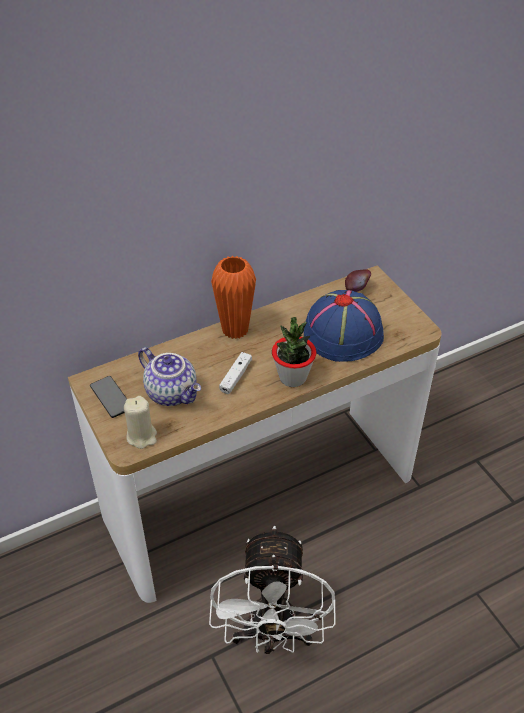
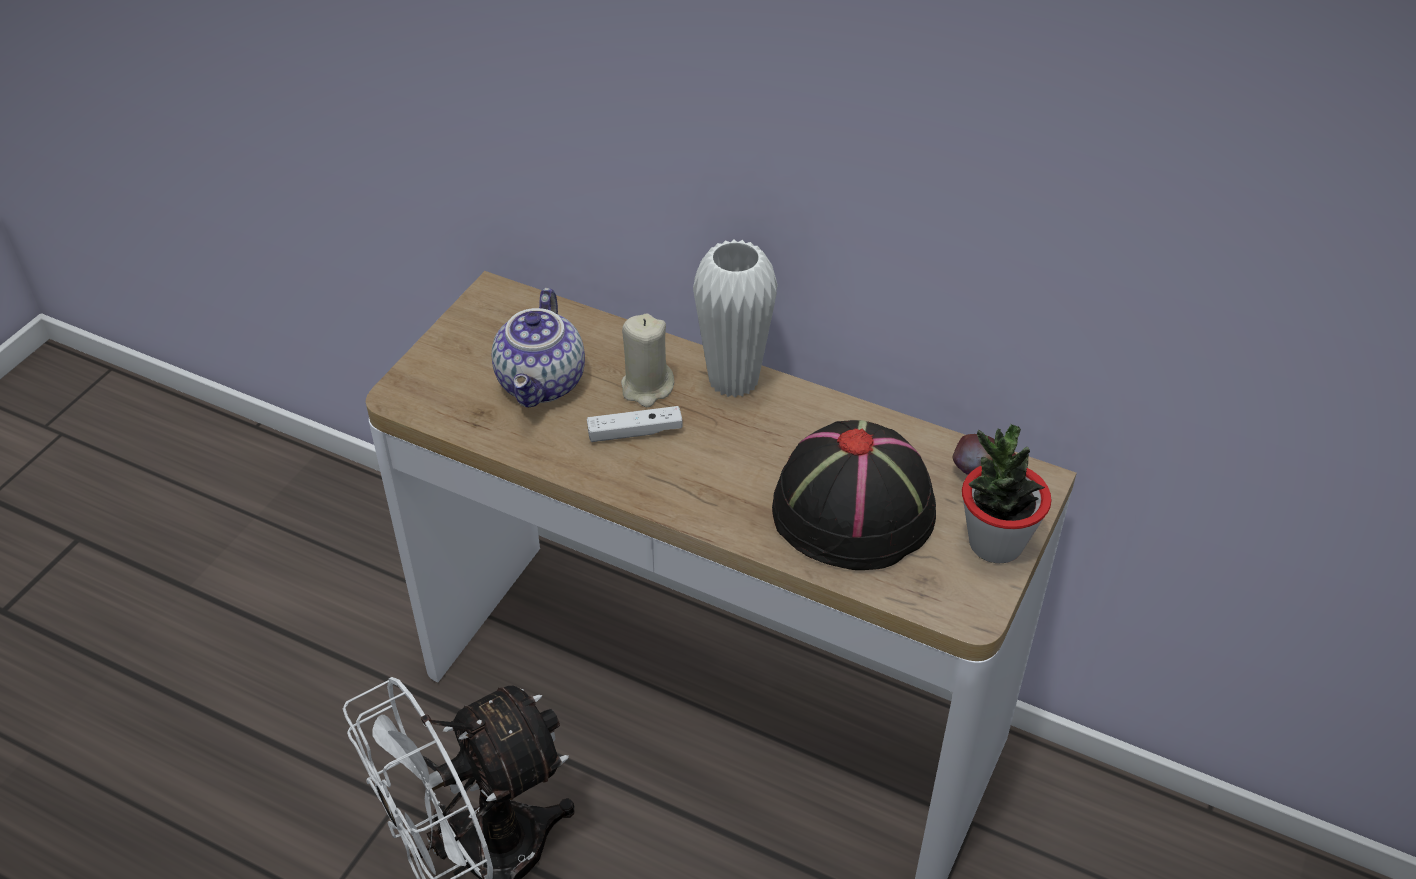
camera: 55 degrees right, 0 degrees up
(111, 397) = (481, 329): phone -> none
(142, 436) = (435, 397): beige candle -> beige candle (647, 387)
(235, 330) = (733, 381): orange vase -> white vase
(293, 377) = (693, 497): potted plant -> potted plant (995, 543)
(343, 333) = (854, 509): blue hat -> black hat

